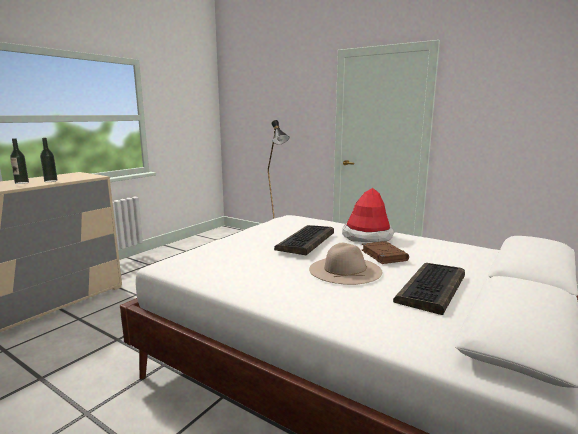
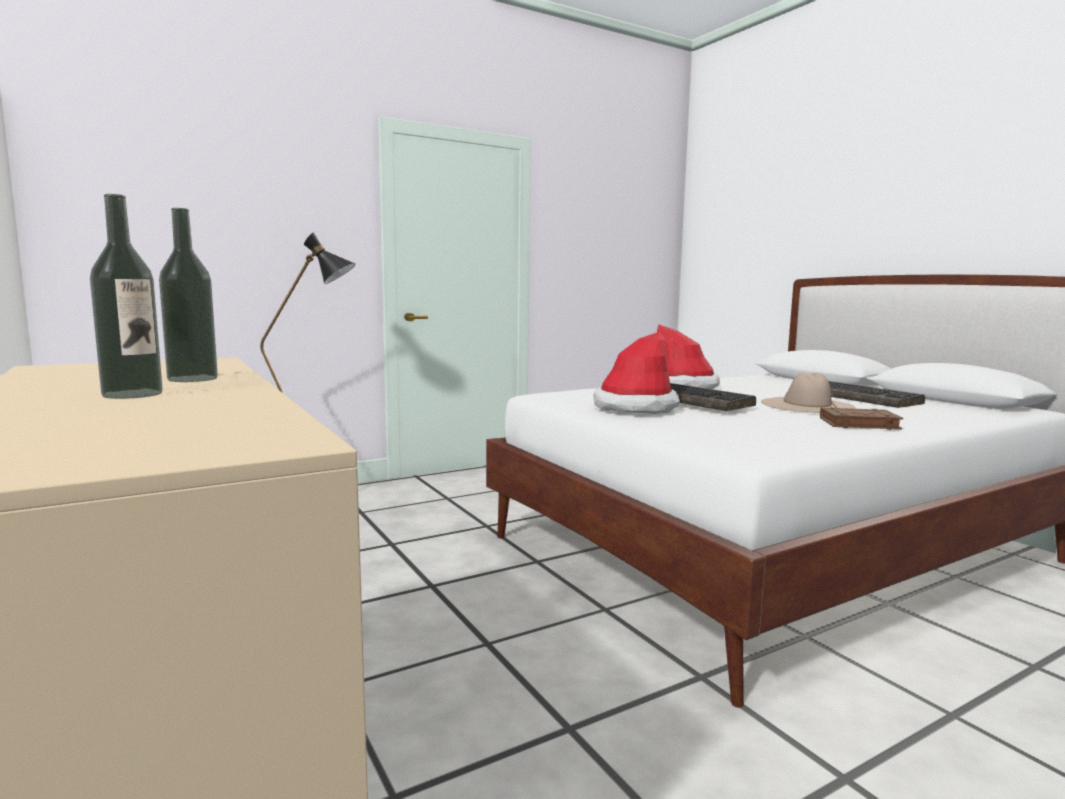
camera: 65 degrees left, 5 degrees down
(267, 233) = (635, 407): none -> hat
(383, 255) = (760, 392): brown book -> brown book (858, 424)

